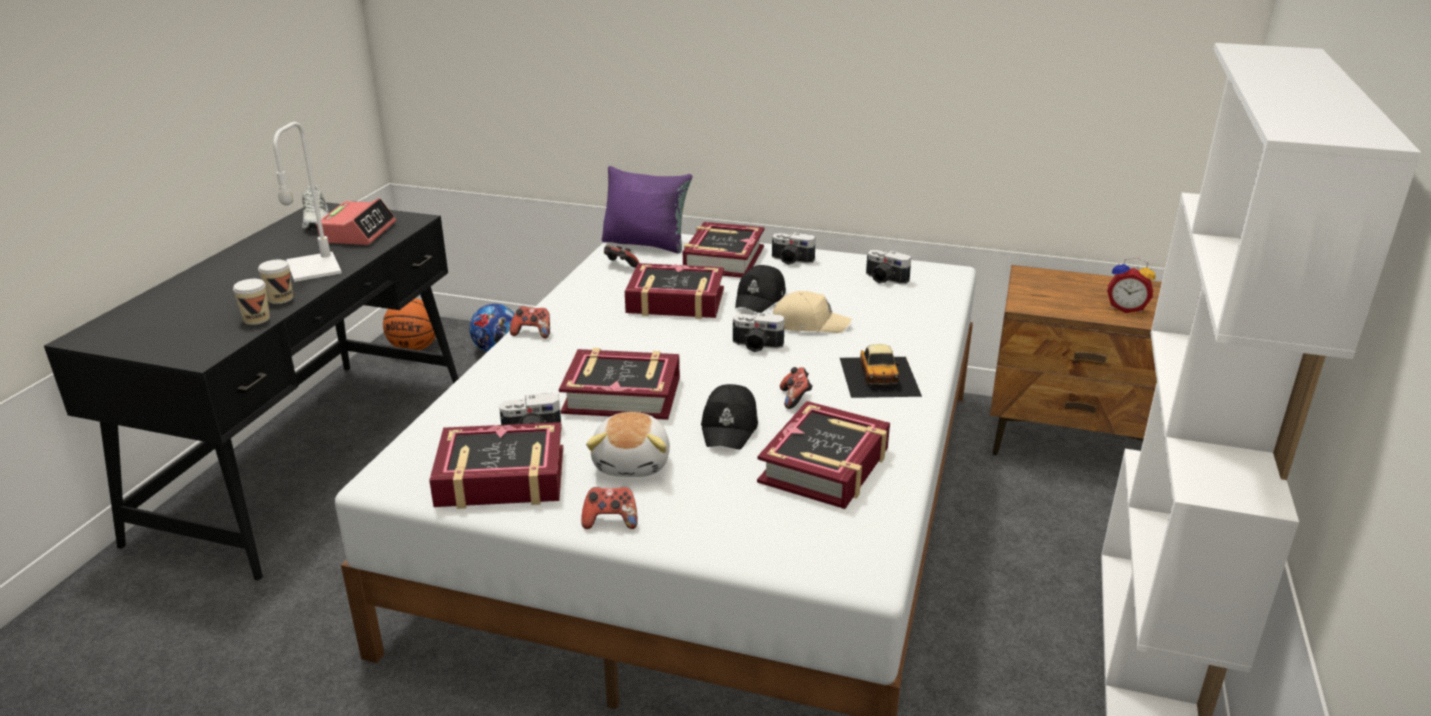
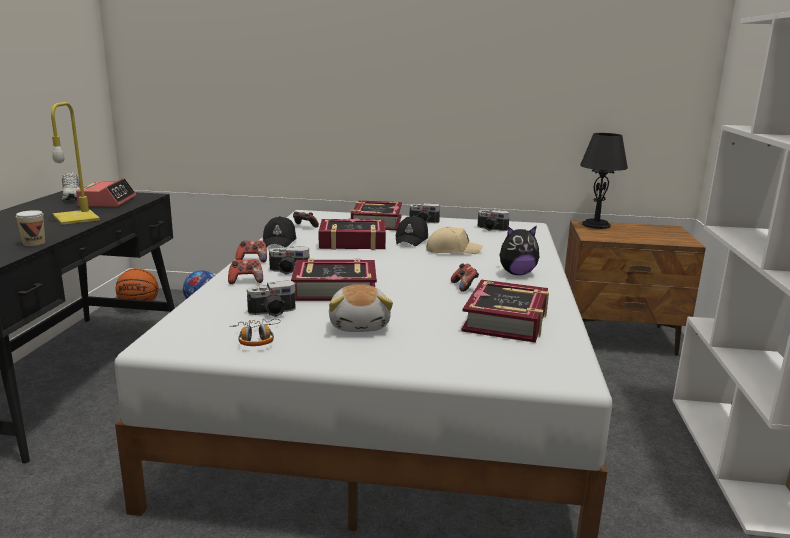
camera: 10 degrees left, 10 degrees down
(280, 298) = (52, 233): cup -> none
(312, 267) = (75, 217): white table lamp -> yellow table lamp
(501, 478) = (257, 338): book -> headphones
(610, 521) = (357, 359): game controller -> game controller (246, 281)
(646, 243) = (318, 216): purple pillow -> none
(730, 427) = (425, 303): black cap -> black cap (280, 241)
(756, 346) = (422, 262): camera -> camera (288, 271)
(879, 376) = (516, 273): toy car -> plush toy
(1045, 277) = (596, 225): none -> black table lamp
(1126, 308) = (656, 237): alarm clock -> none

